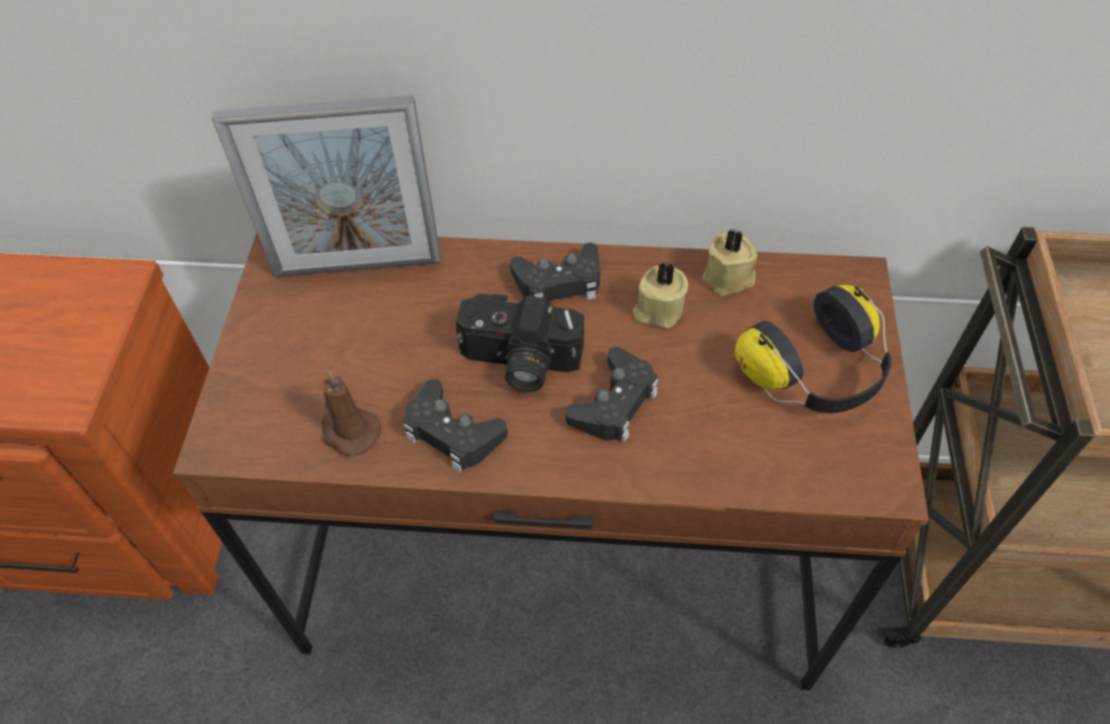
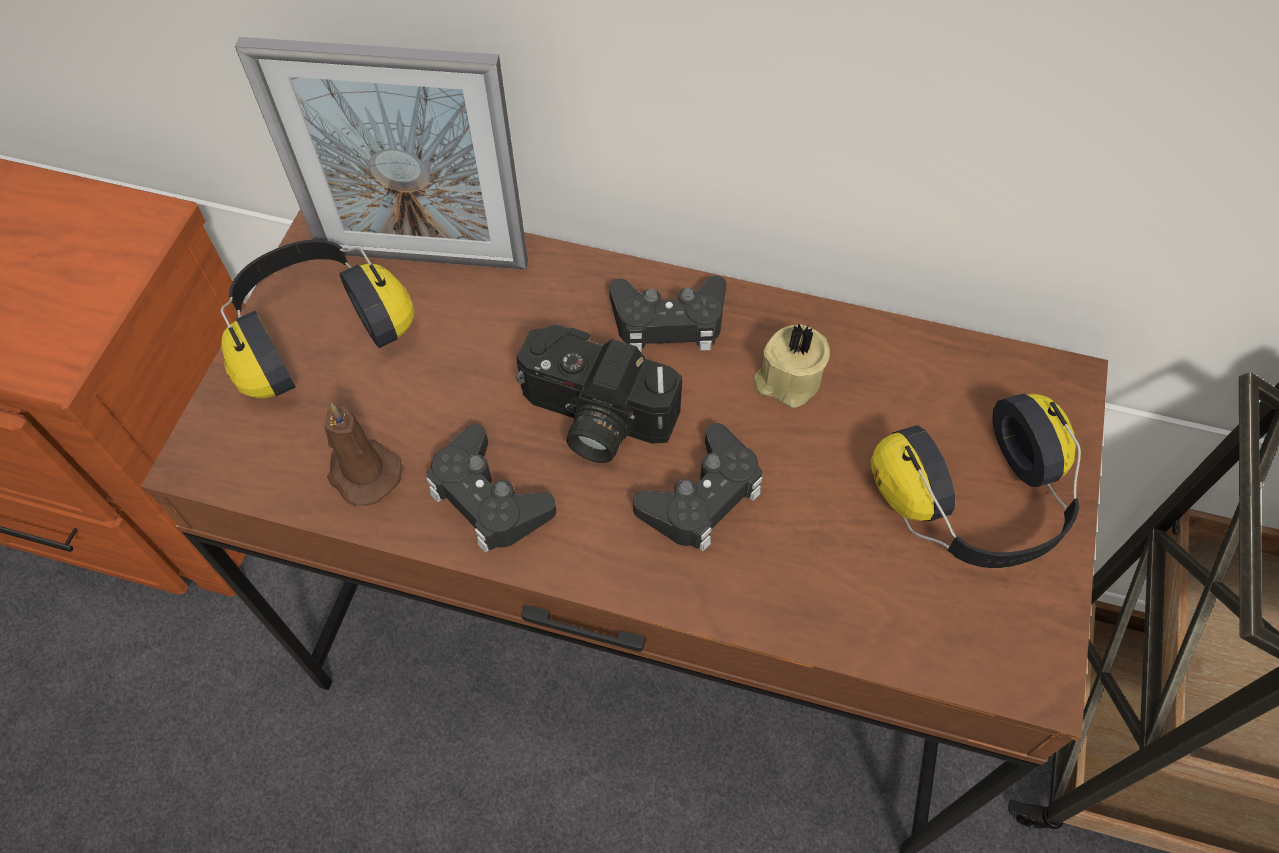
camera: 10 degrees right, 5 degrees up
(287, 335) = (316, 331): none -> headphones
(729, 278) = (890, 353): beige candle -> none

